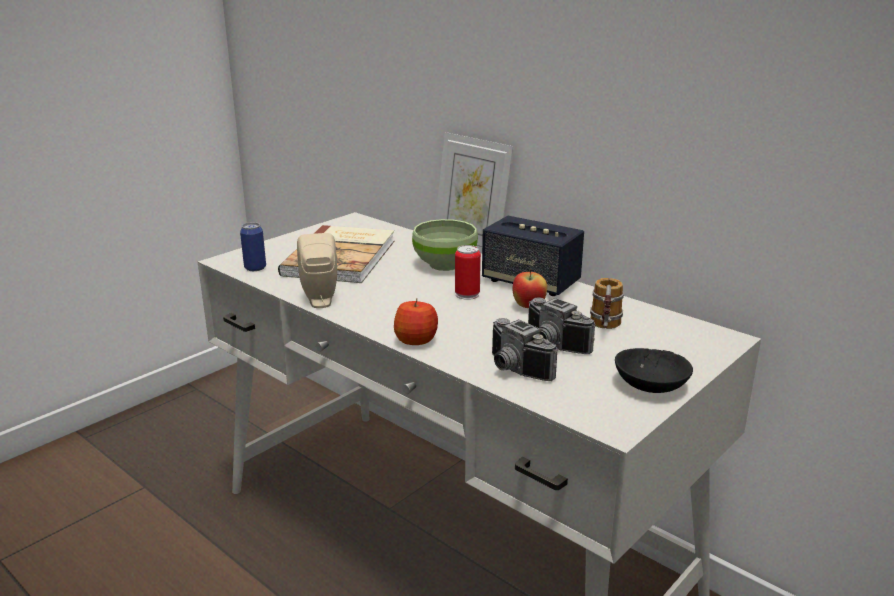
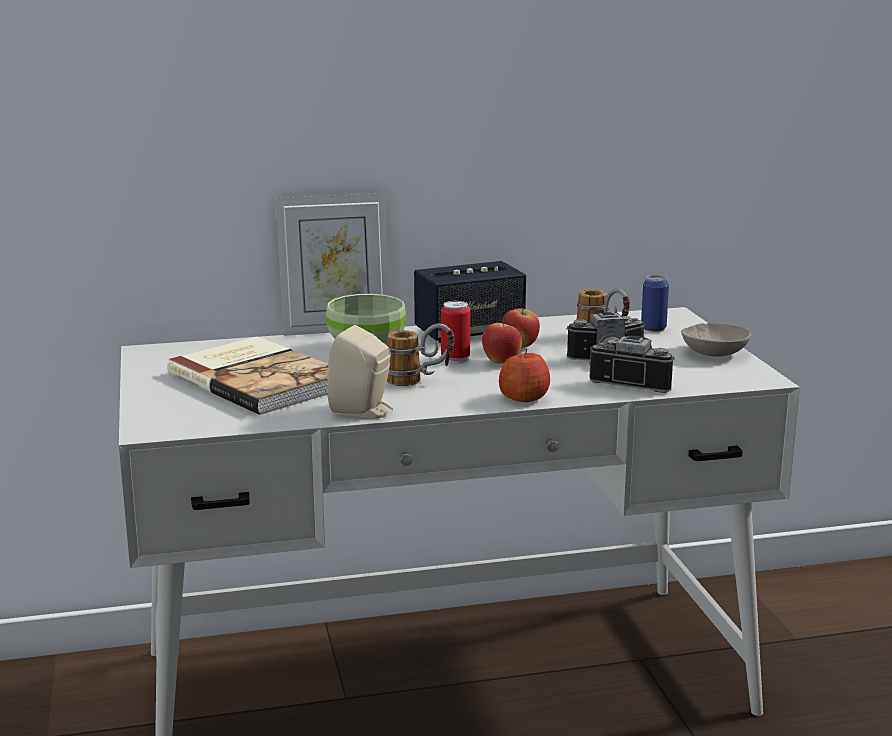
camera: 55 degrees left, 5 degrees down
(255, 268) = (208, 421): can -> can (653, 328)
(404, 297) = (419, 380): none -> mug
(483, 310) = (501, 362): none -> apple
(514, 370) = (633, 382): camera -> camera turned 150 degrees counterclockwise
(650, 386) = (715, 353): black bowl -> beige bowl

